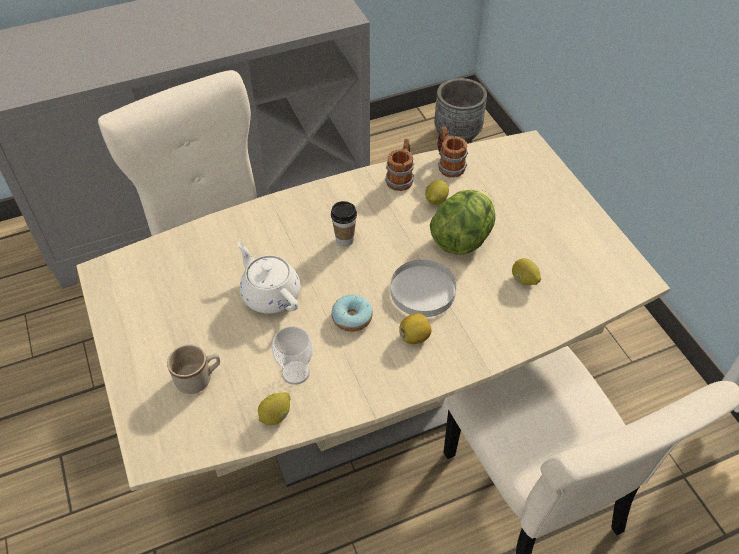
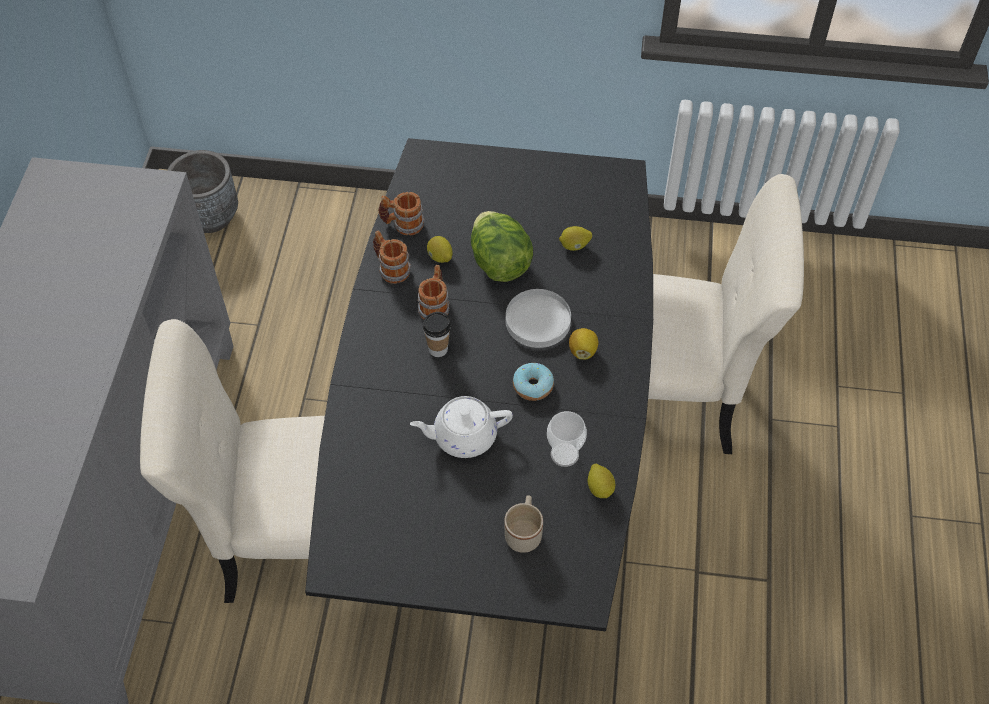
camera: 60 degrees left, 5 degrees up
(369, 404) = (494, 476): beige dining table -> black dining table
(386, 219) = (435, 305): none -> mug

